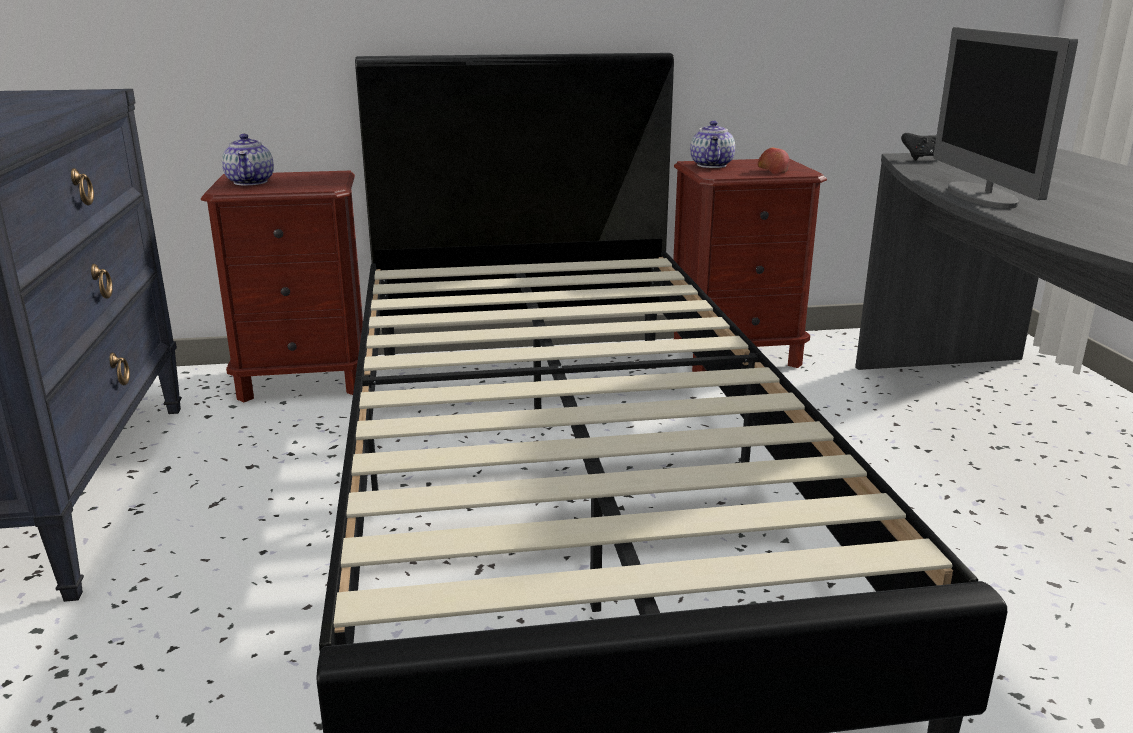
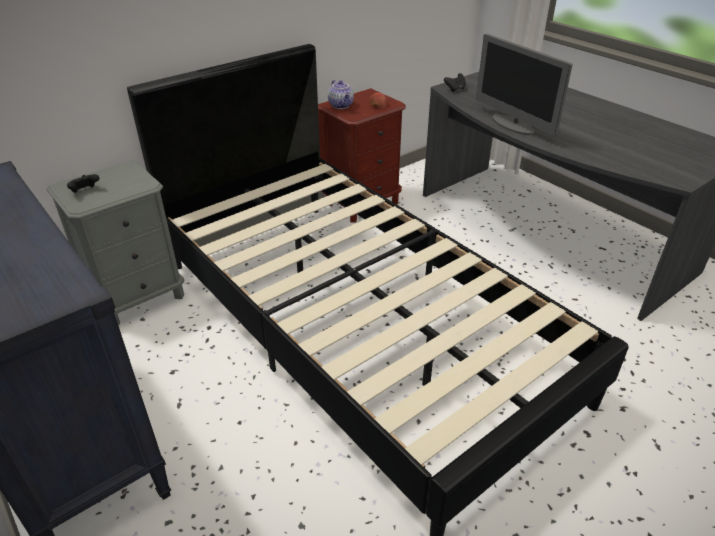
camera: 30 degrees left, 15 degrees up
(251, 182) = (85, 191): teapot -> black game controller
(305, 380) = (138, 298): brown nightstand -> grey nightstand

